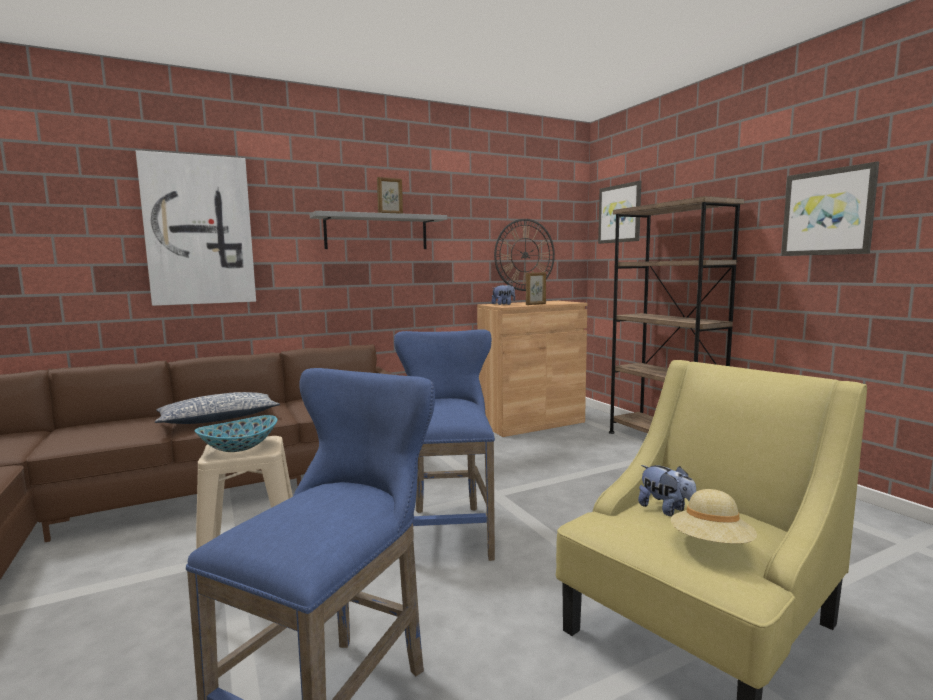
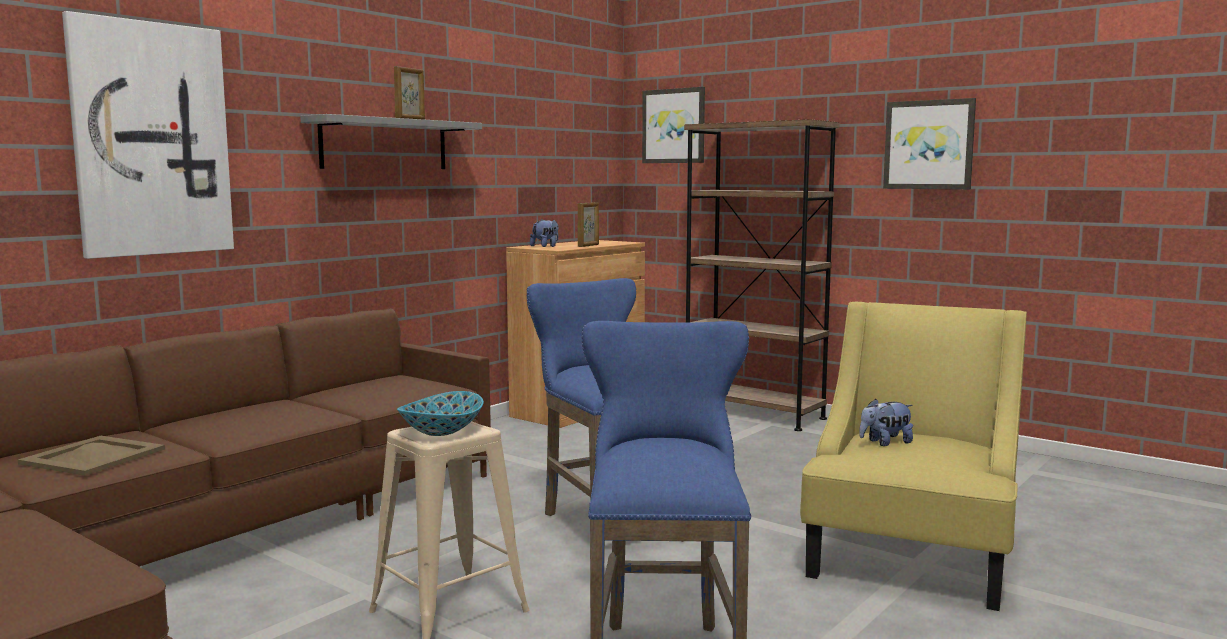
camera: 25 degrees left, 0 degrees up
(106, 432) = (93, 457): none -> beige tray
(218, 419) = (242, 425): pillow -> none
(525, 255) = (556, 177): wall clock -> none
(666, 510) = (885, 443): plush toy -> plush toy turned 135 degrees clockwise
(711, 545) = (944, 458): beige hat -> none

